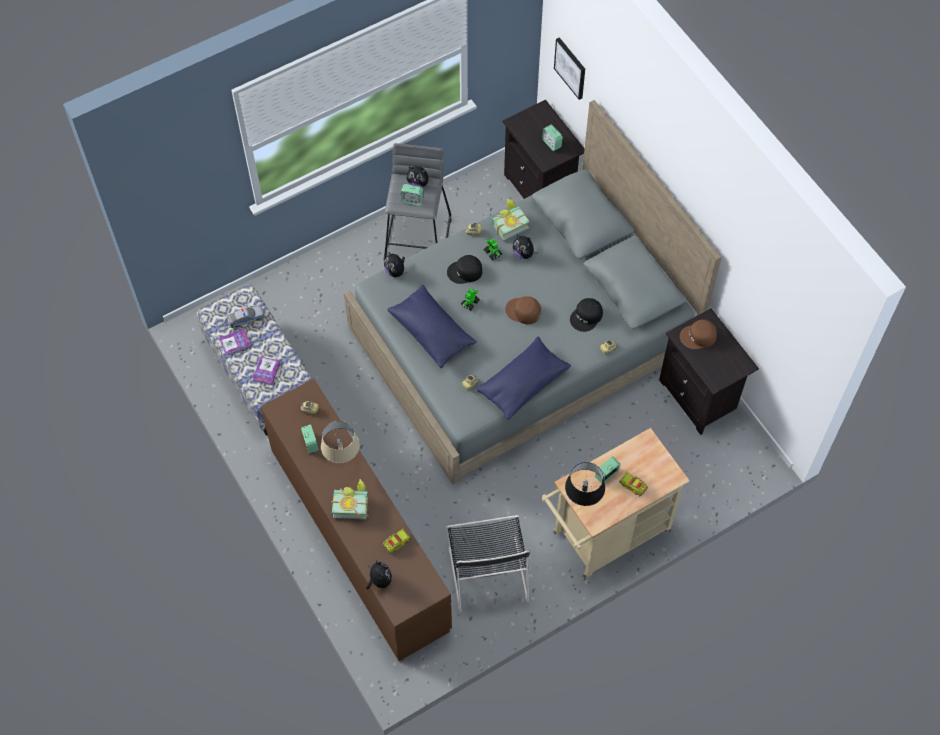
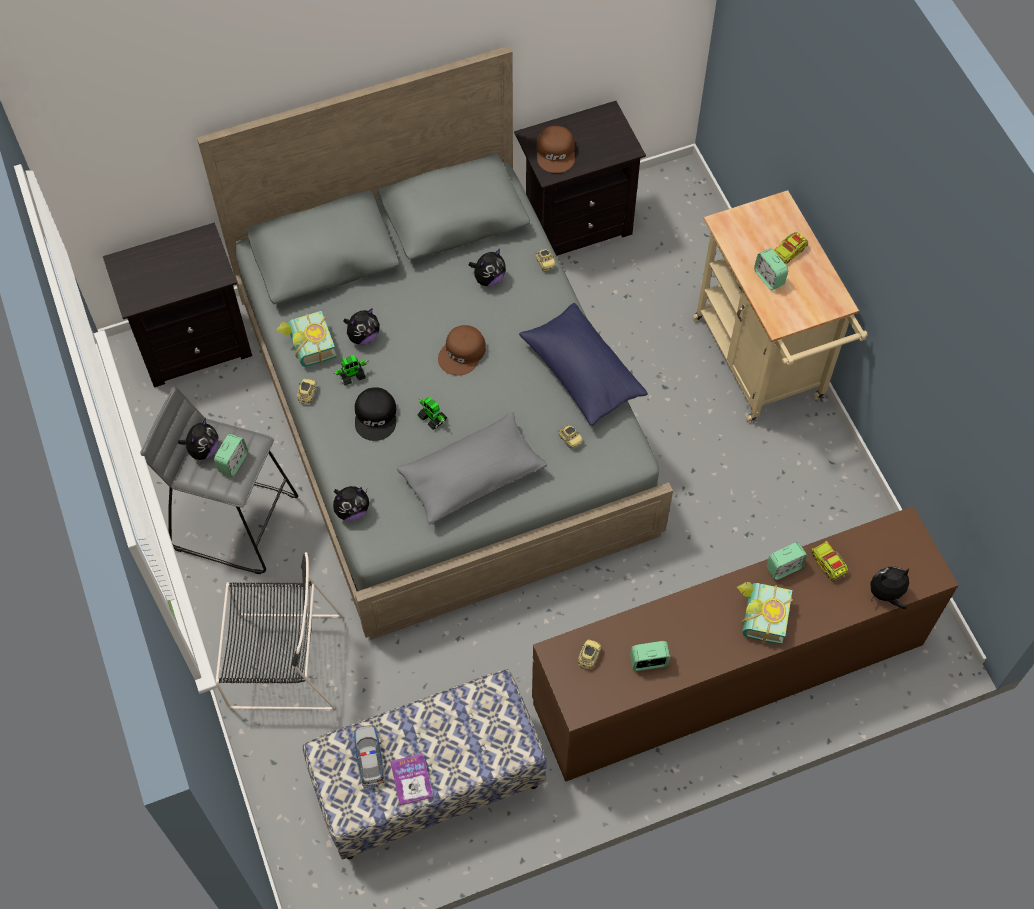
camera: 80 degrees left, 0 degrees up
(266, 371) = (475, 736): book -> none
(343, 460) = (684, 619): beige table lamp -> none
(432, 332) = (472, 476): blue pillow -> grey pillow
(487, 570) = (797, 512): black chair -> black chair (281, 661)
(552, 143) = (187, 261): alarm clock -> alarm clock (784, 568)
(571, 67) = (125, 155): picture -> none
(583, 502) = (806, 311): black table lamp -> none
(586, 317) = (488, 278): black cap -> plush toy

